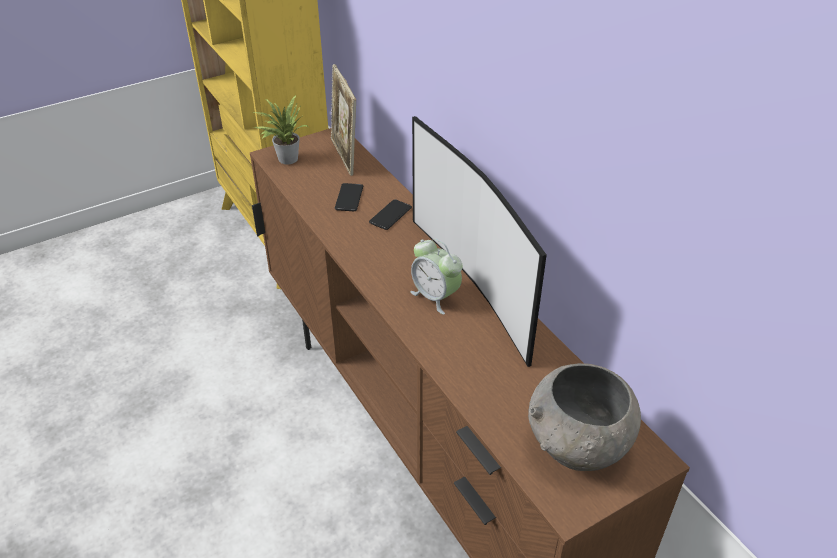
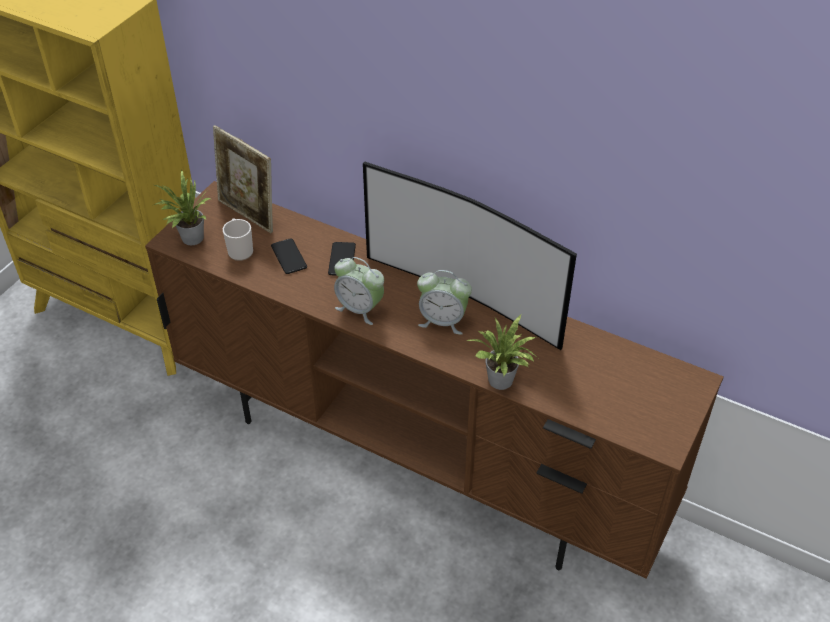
camera: 30 degrees left, 5 degrees up
(315, 179) = (240, 250): none -> mug
(371, 259) = (360, 309): none -> alarm clock
(445, 372) = (502, 383): none -> potted plant
(577, 447) = (641, 397): grey bowl -> none

